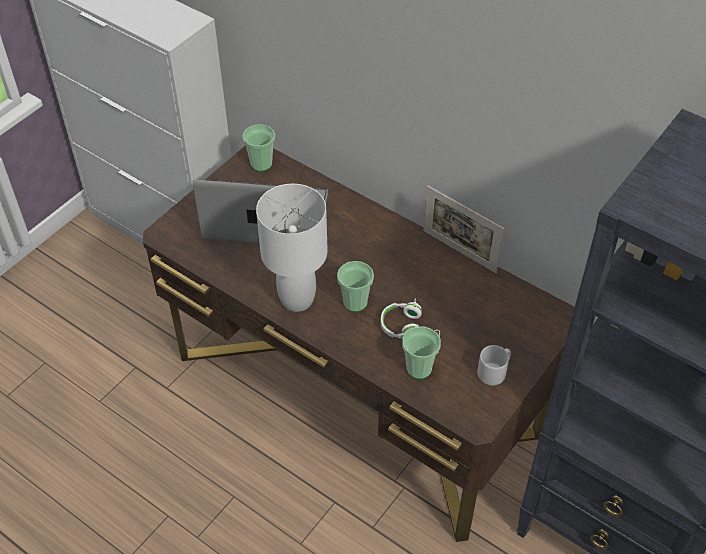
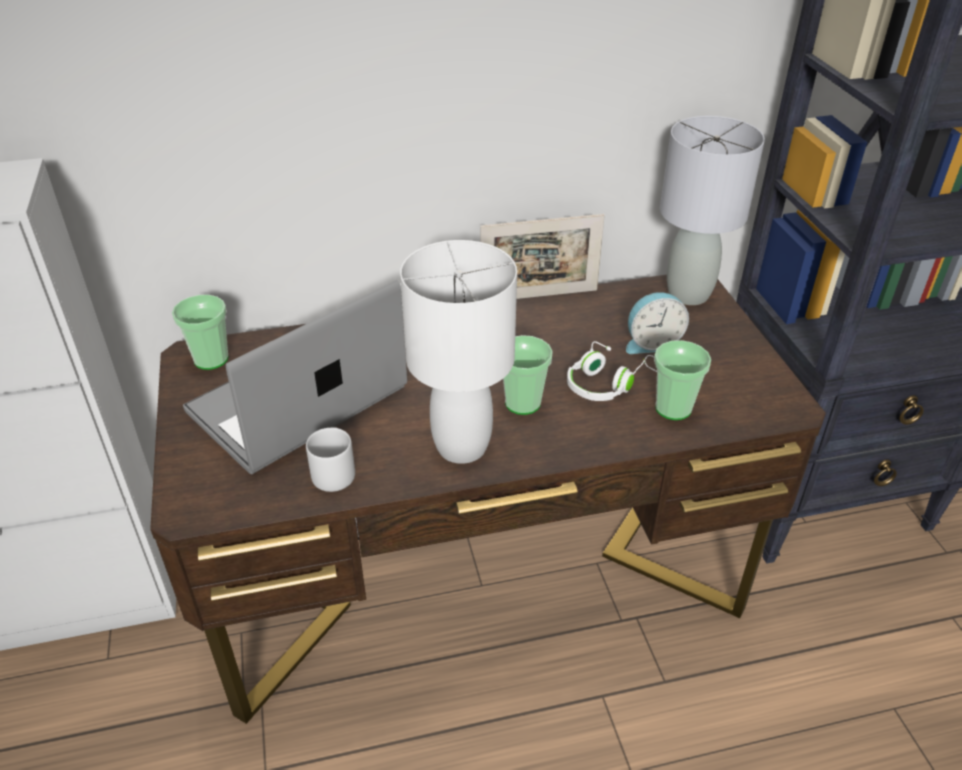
camera: 50 degrees left, 10 degrees down
(471, 327) = (652, 343): none -> alarm clock
(494, 372) = (729, 360): grey mug -> grey mug (334, 472)
(543, 318) = (687, 294): none -> grey table lamp

